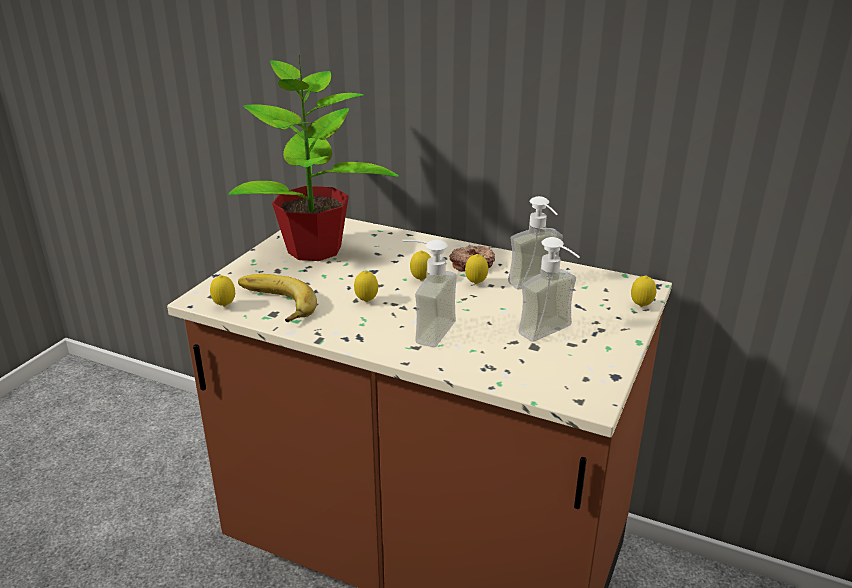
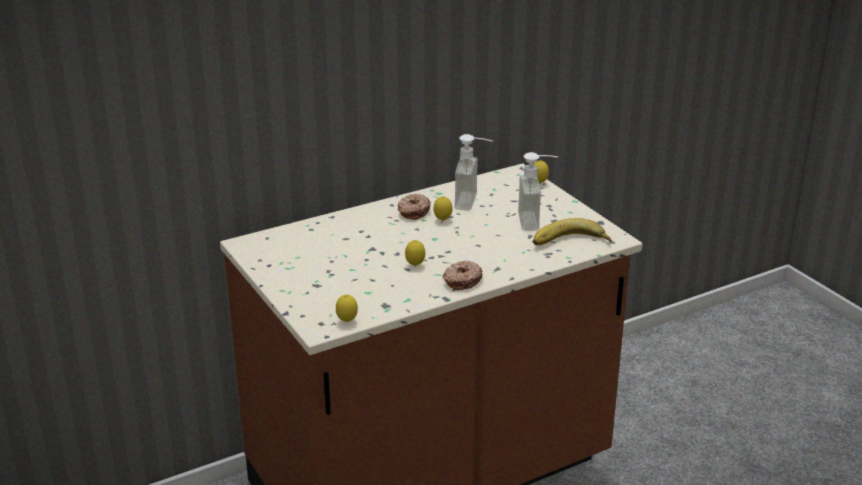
camera: 55 degrees left, 0 degrees up
(273, 304) = (371, 301): banana -> banana (570, 243)
(314, 250) = (303, 260): potted plant -> none
(365, 336) = (462, 280): none -> donut
(421, 280) = (411, 236): lemon -> none
(425, 330) = (480, 258): soap dispenser -> none

